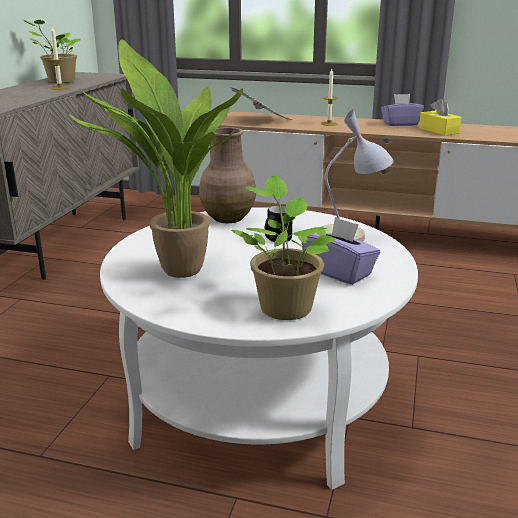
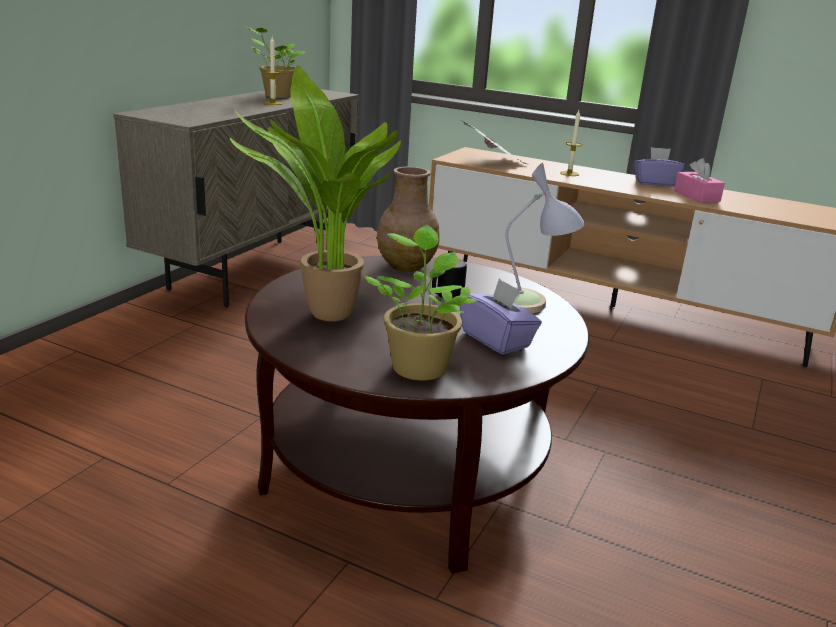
camera: 10 degrees right, 0 degrees up
(258, 401) = (406, 470): white coffee table -> brown coffee table
(438, 131) = (696, 196): yellow tissue box -> pink tissue box

